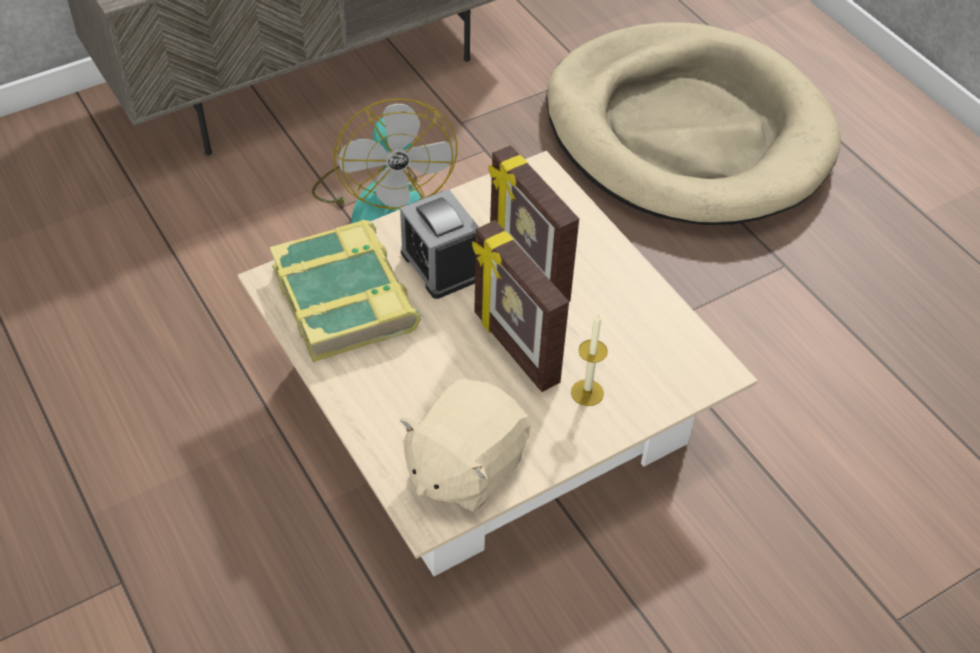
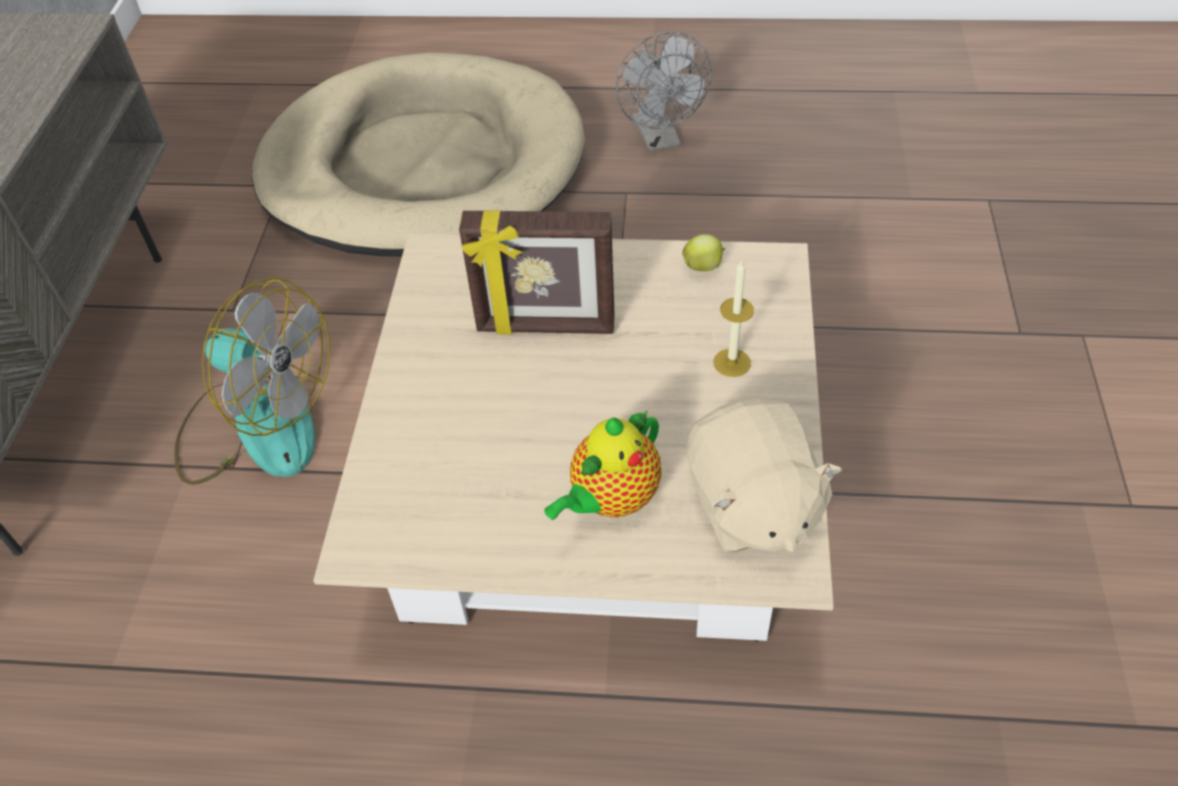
camera: 50 degrees left, 0 degrees up
(346, 298) = (445, 493): book -> none
(408, 386) = (611, 500): none -> teapot
(440, 265) = (475, 390): alarm clock -> none
(514, 348) = (634, 388): picture frame -> none
(669, 328) = (703, 266): none -> apple
(870, 253) = (660, 139): none -> grey fan

